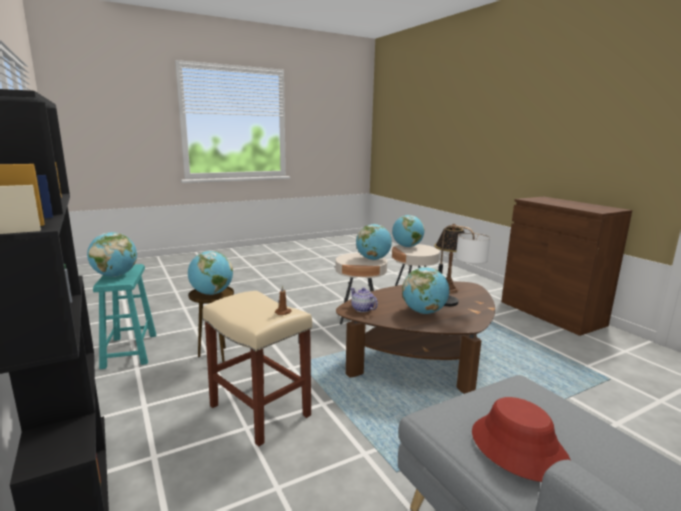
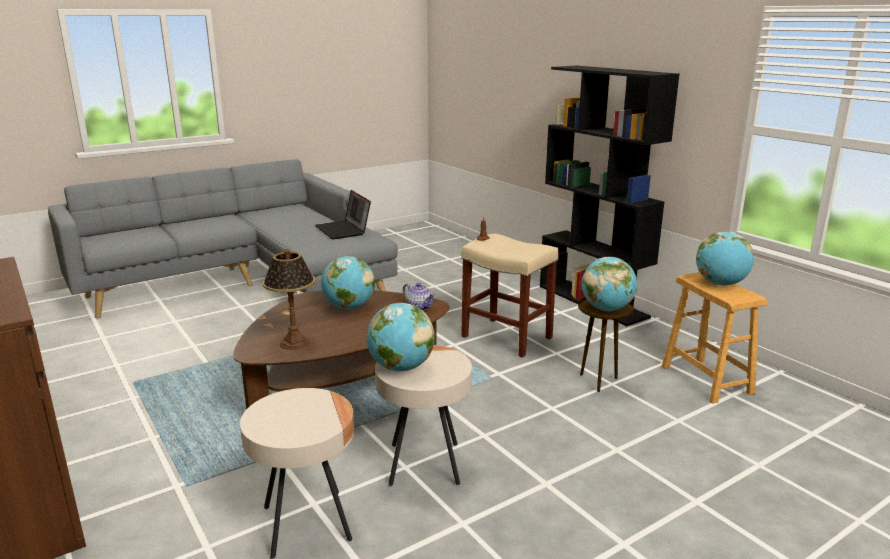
camera: 175 degrees right, 5 degrees up
(129, 351) = (706, 380): turquoise stool -> brown stool
(407, 246) = (312, 426): globe -> none
(457, 304) = (301, 319): table lamp -> none
(518, 448) = (344, 230): red hat -> laptop

